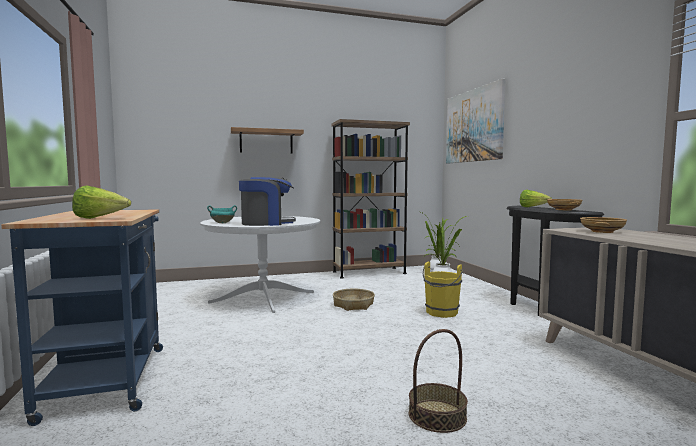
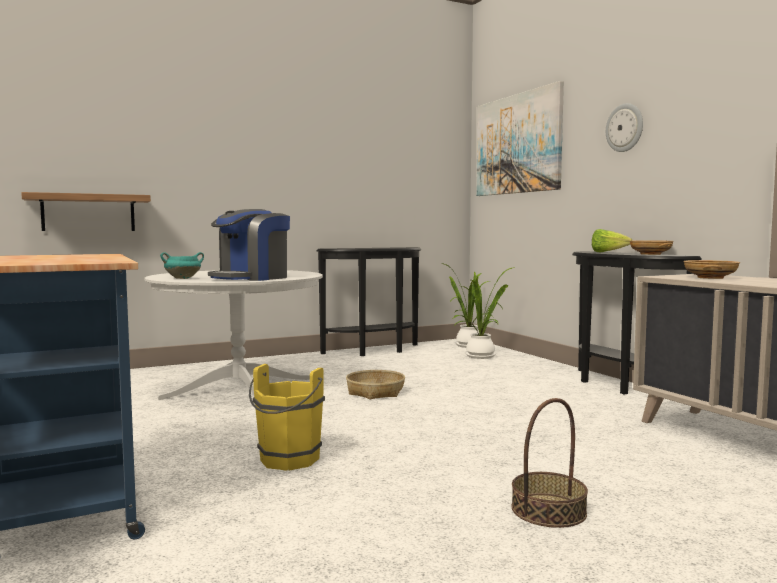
camera: 10 degrees left, 0 degrees up
(100, 218) = (80, 261): lettuce -> none
(266, 141) = (225, 160): shelf -> shelf (88, 213)
(267, 223) = (251, 278): coffee machine -> coffee machine turned 150 degrees clockwise
(369, 272) = (376, 351): brown bookcase -> black console table
(441, 313) = (498, 396): yellow bucket -> yellow bucket (287, 461)
(548, 112) = (625, 128): none -> wall clock

